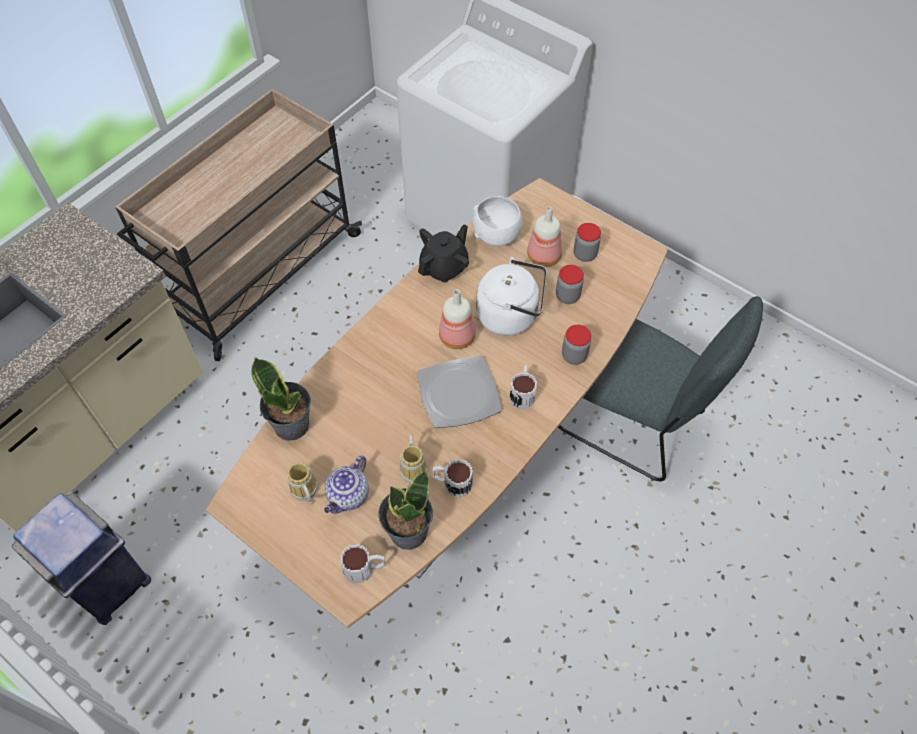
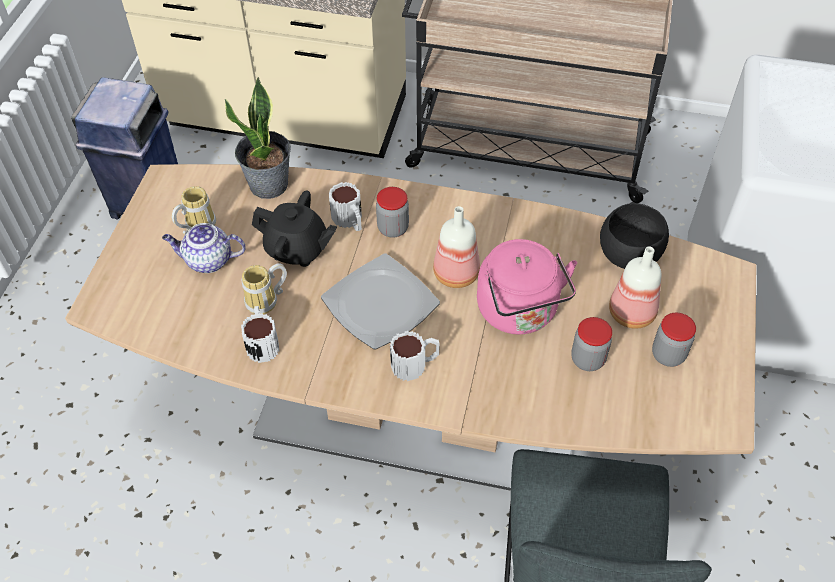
camera: 65 degrees right, 5 degrees down
(365, 568) = (131, 307): mug -> mug (350, 221)
(407, 532) = (187, 325): potted plant -> none
(444, 267) = (546, 225): black teapot -> black teapot (297, 249)
(497, 236) = (629, 256): white bowl -> black bowl
(511, 315) = (520, 312): white kettle -> pink kettle
(574, 356) = (501, 398): jar -> jar (393, 228)

